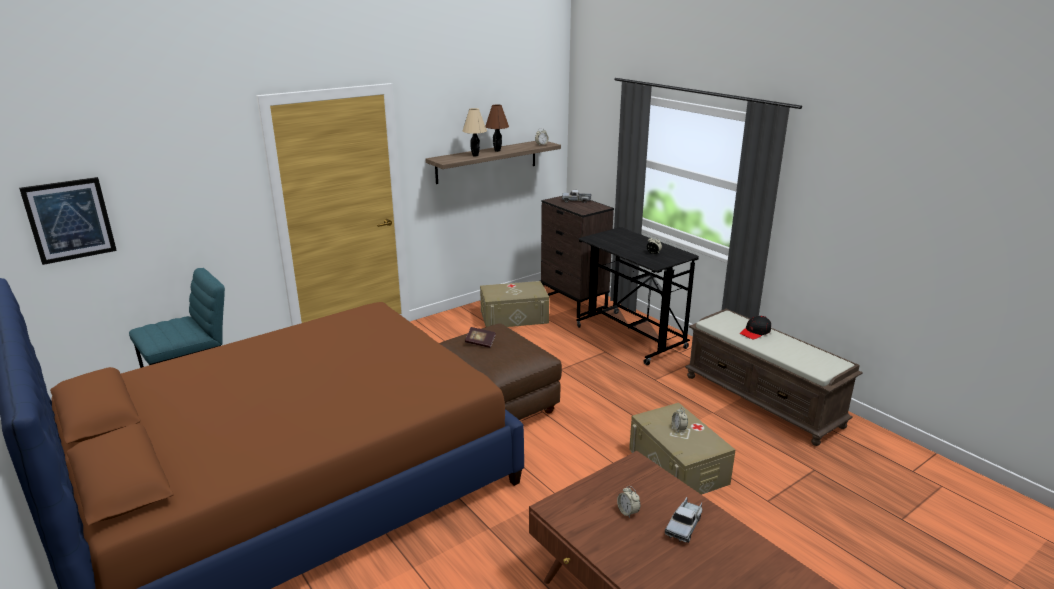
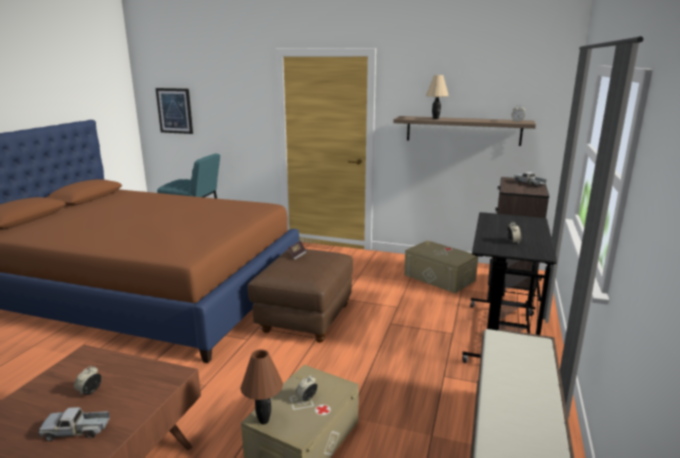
camera: 55 degrees right, 5 degrees down
(497, 151) = (464, 119): brown table lamp -> brown table lamp (263, 421)
(755, 332) = (525, 371): black cap -> none

